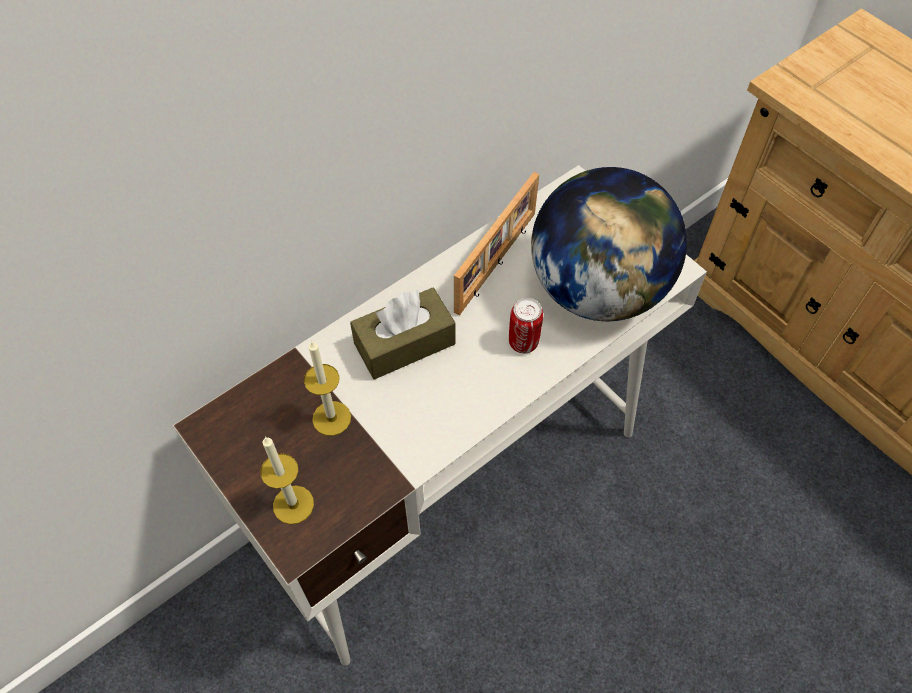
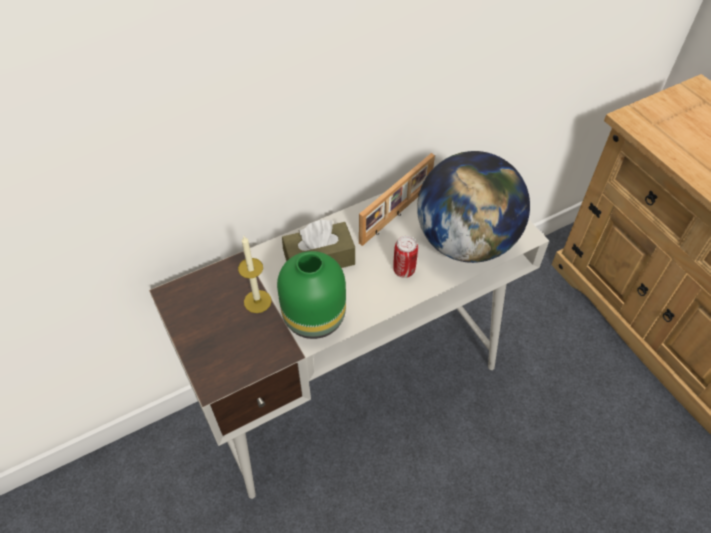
camera: 10 degrees right, 5 degrees down
(293, 504) = (218, 354): candle -> none
(416, 431) = (315, 319): none -> green vase

